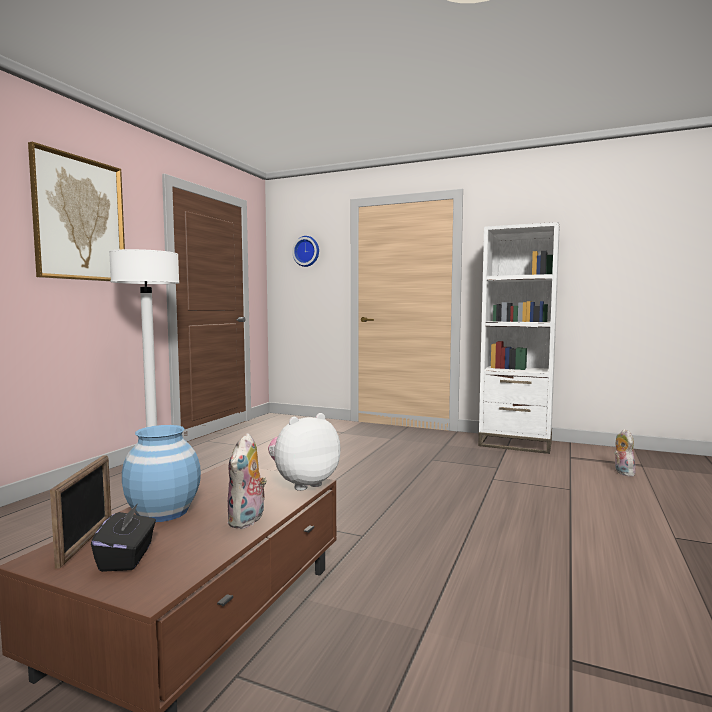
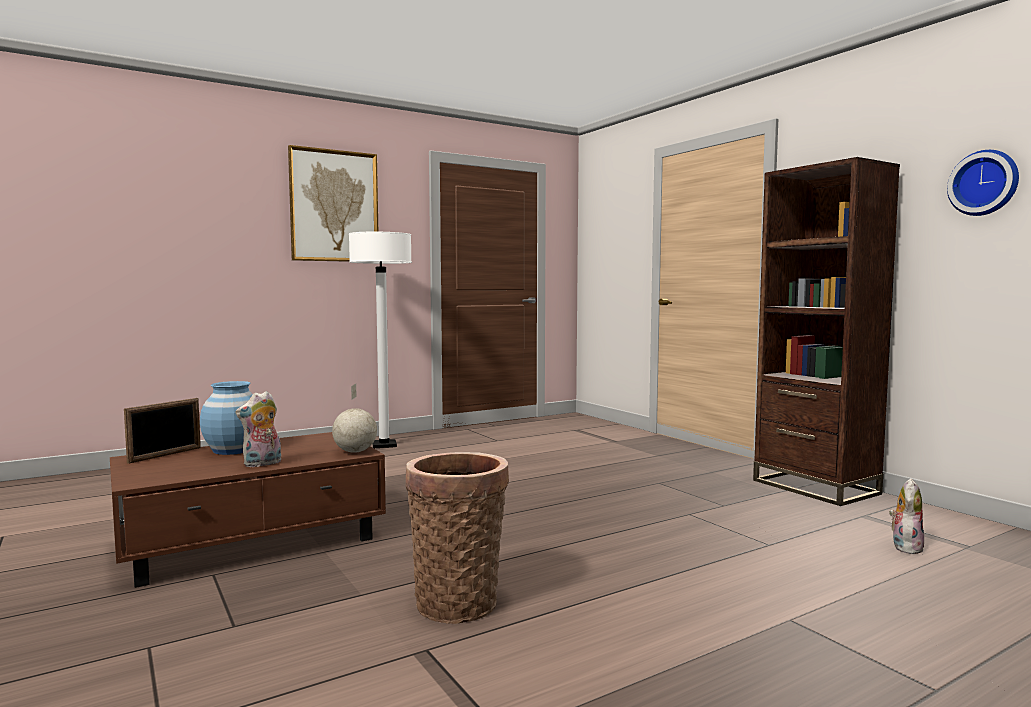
camera: 35 degrees right, 0 degrees up
(127, 558) = (163, 466): black tissue box -> none
(303, 483) = (354, 452): plush toy -> globe
(307, 251) = (612, 218): wall clock -> wall clock (984, 183)
(503, 602) = (458, 601): none -> basket
(515, 444) = (815, 487): white bookcase -> brown bookcase

